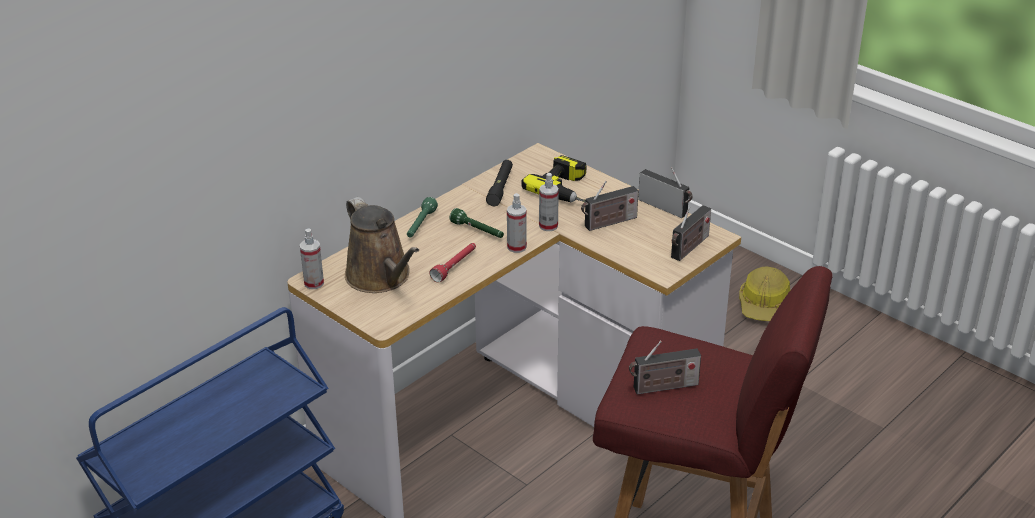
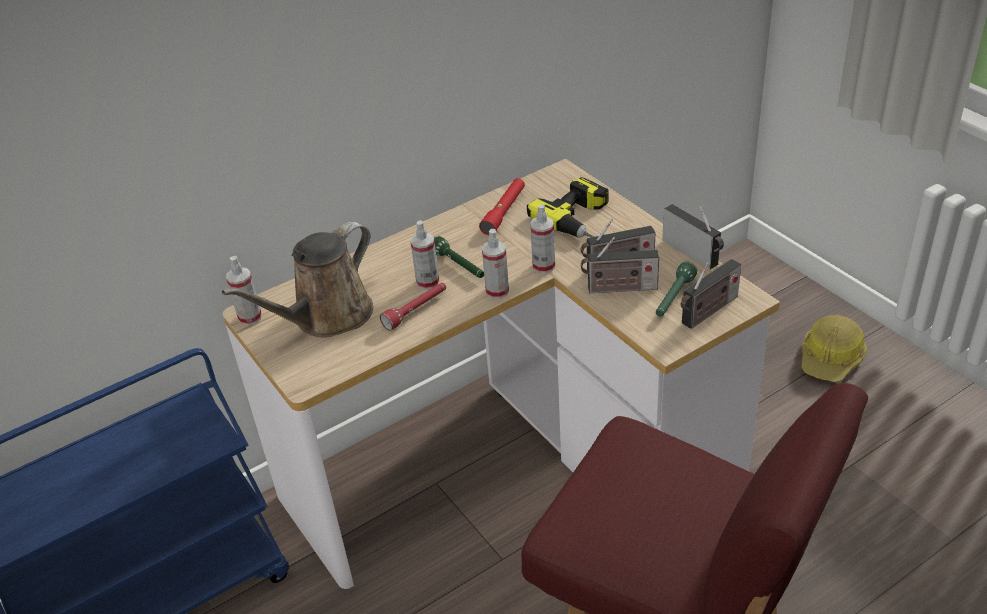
camera: 15 degrees right, 5 degrees up
(381, 277) = (327, 317): brown watering can -> brown watering can turned 60 degrees clockwise
(420, 225) = (397, 252): green flashlight -> green flashlight (673, 298)
(456, 245) = (428, 282): none -> spray bottle
(500, 187) = (504, 212): black flashlight -> red flashlight
(662, 387) = (618, 516): radio -> radio (619, 288)

